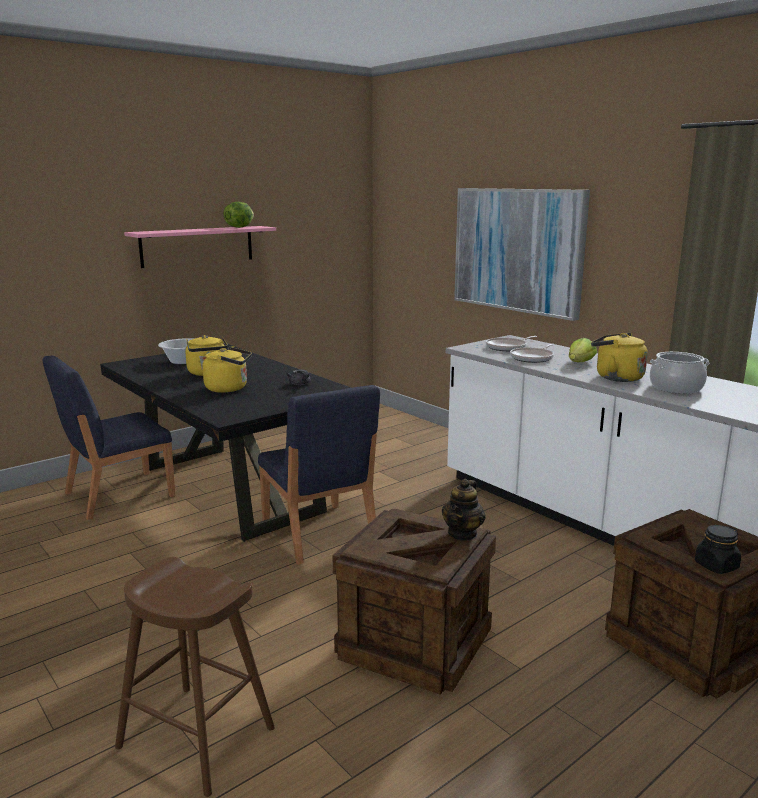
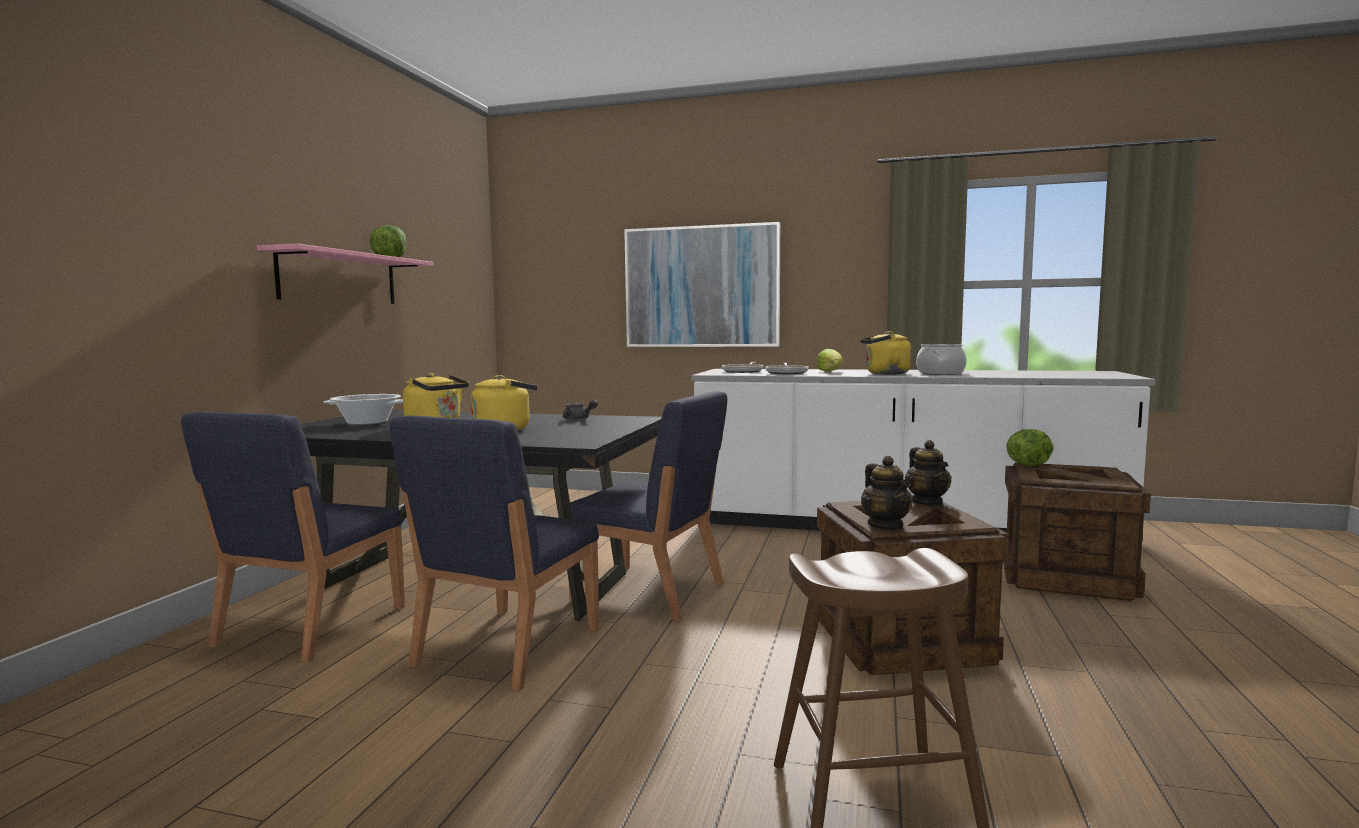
camera: 35 degrees left, 10 degrees down
(181, 546) = (506, 647): none -> blue chair
(369, 547) = (886, 526): none -> teapot
(690, 517) = (1028, 465): none -> lettuce
(716, 566) = (1111, 481): black jar -> none

